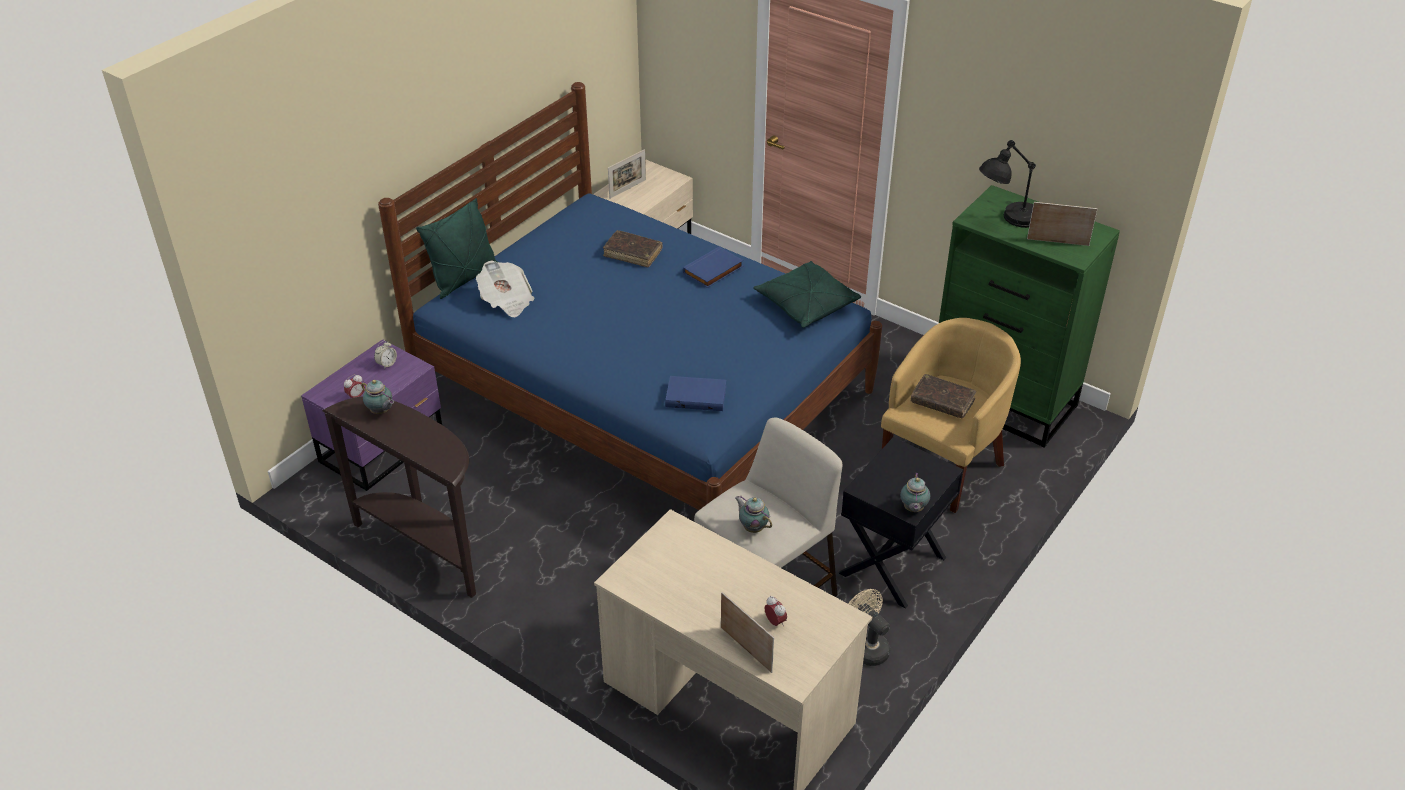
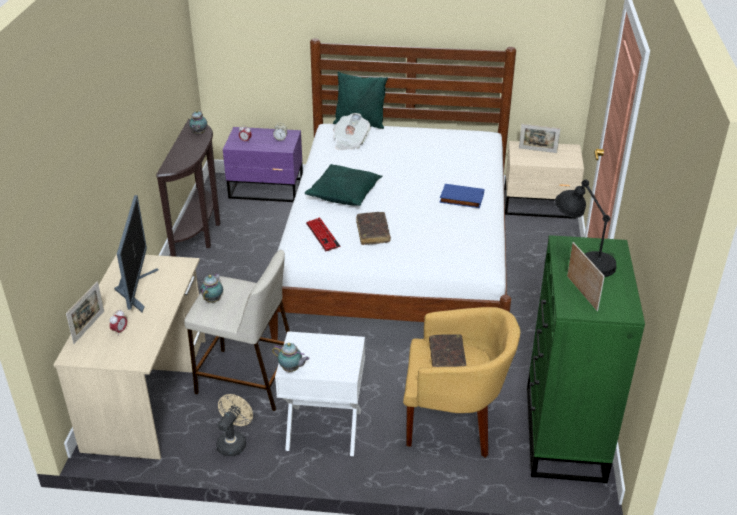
camera: 60 degrees right, 5 degrees down
(633, 253) = (444, 164): brown book -> brown book (373, 232)
(644, 393) = (397, 258): blue bed -> white bed
(694, 584) = (136, 289): none -> monitor
(696, 396) = (322, 235): blue book -> keyboard
(806, 305) = (467, 248): green pillow -> green pillow (344, 194)
(893, 566) = (323, 430): black nightstand -> white nightstand
(913, 509) = (291, 369): teapot -> teapot turned 135 degrees counterclockwise

